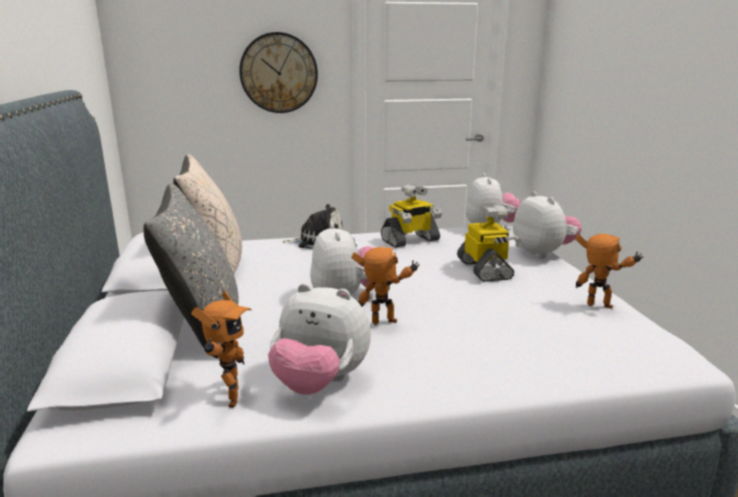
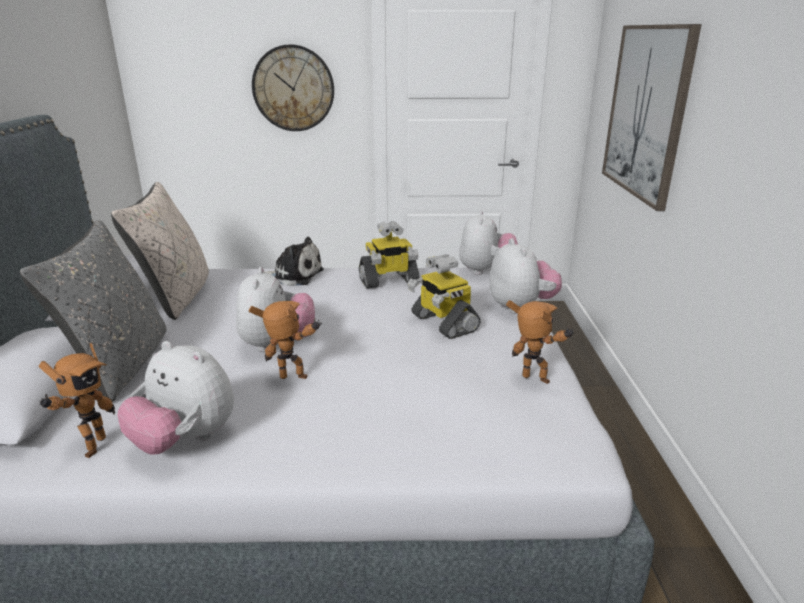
camera: 10 degrees right, 5 degrees up
(485, 270) = (443, 323): toy robot -> toy robot turned 150 degrees clockwise
(615, 83) = (646, 112): none -> picture

